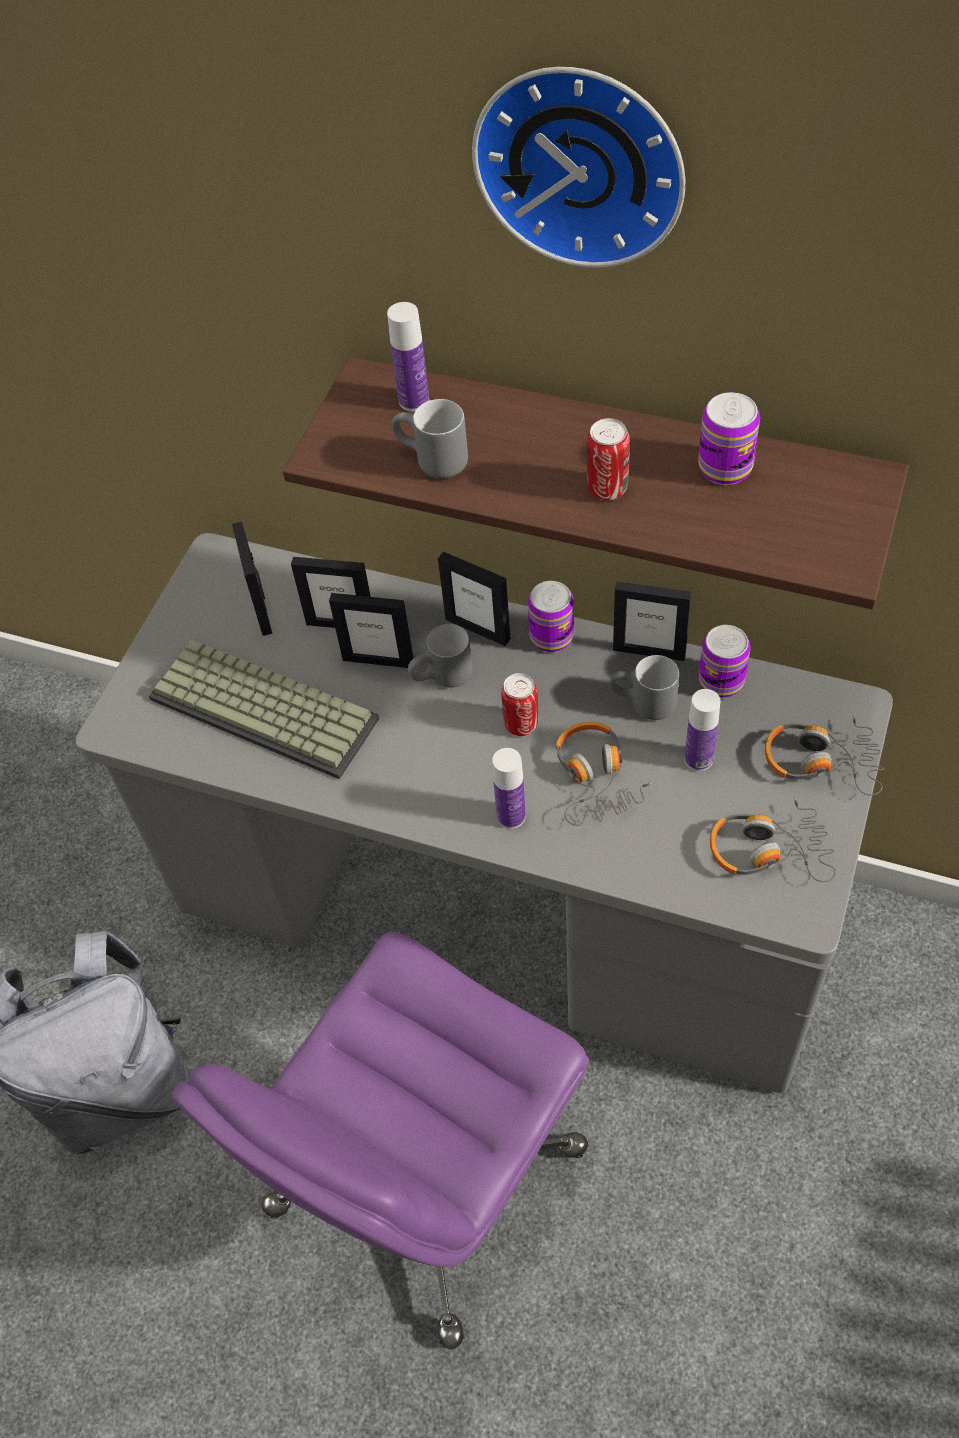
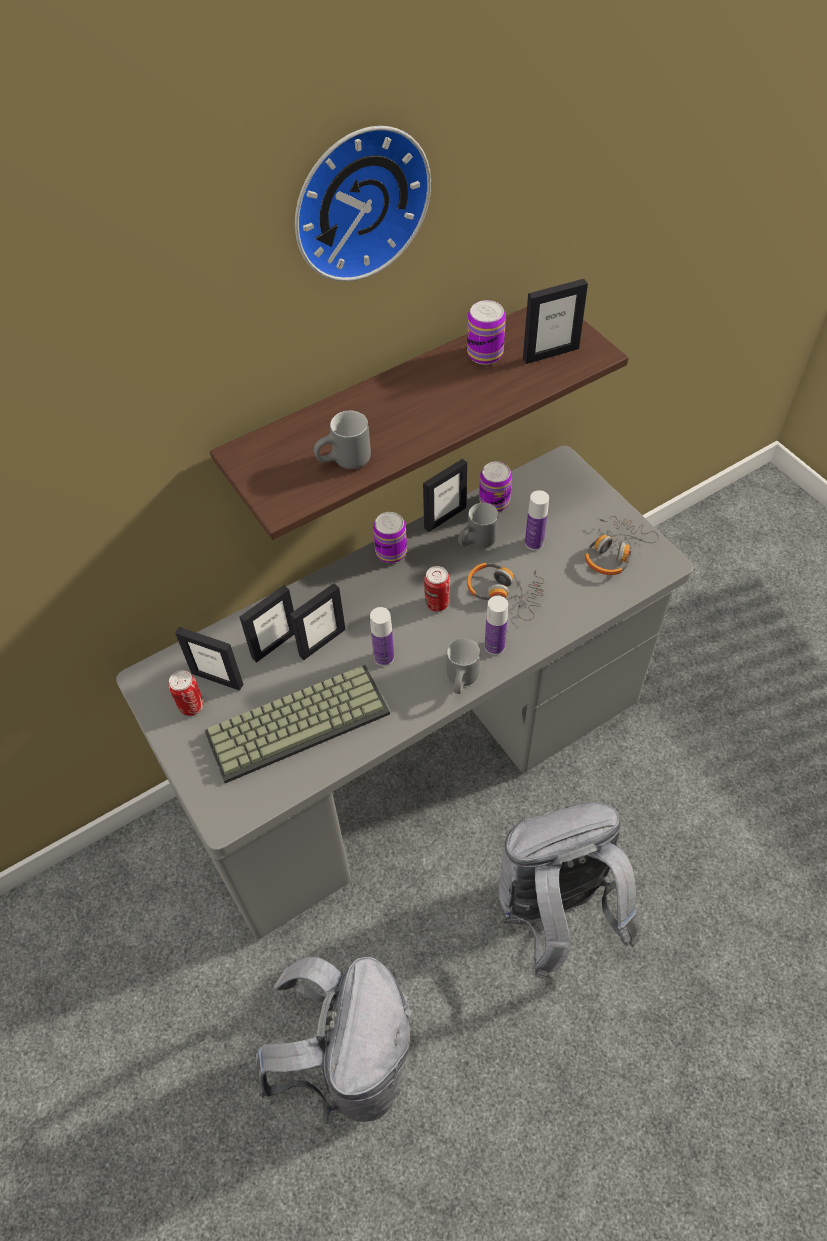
camera: 55 degrees left, 0 degrees up
(414, 400) = (285, 442): bottle -> bottle (384, 657)
(424, 1182) = (555, 912): purple office chair -> grey backpack
(443, 679) = (369, 619): grey mug -> grey mug (463, 681)
(478, 629) = (350, 581): picture frame -> picture frame (550, 353)
(607, 488) = (449, 404): can -> can (191, 706)
(821, 761) = (581, 497): headphones -> none

